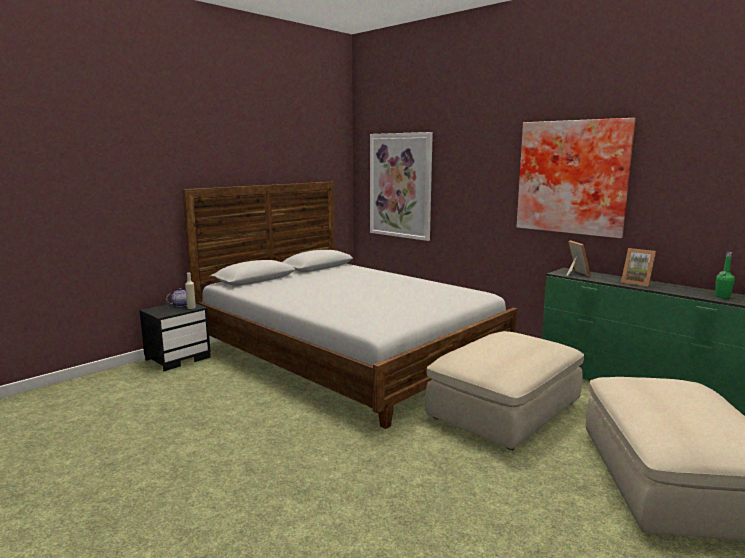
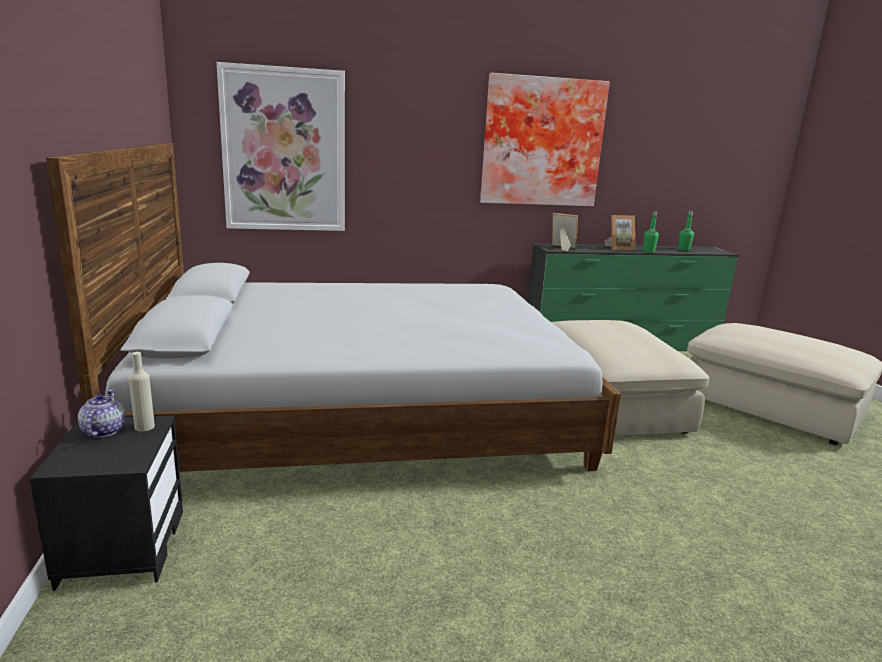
camera: 55 degrees left, 5 degrees up
(660, 290) = (648, 251): none -> green bottle

